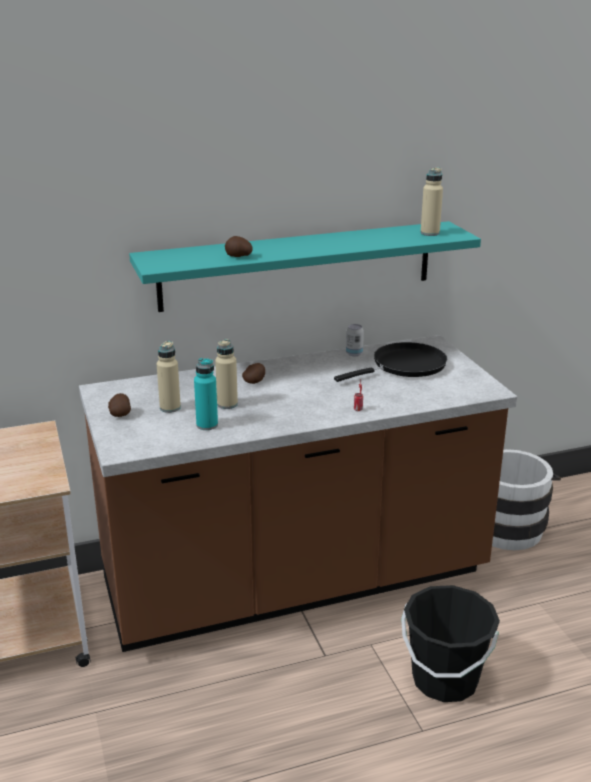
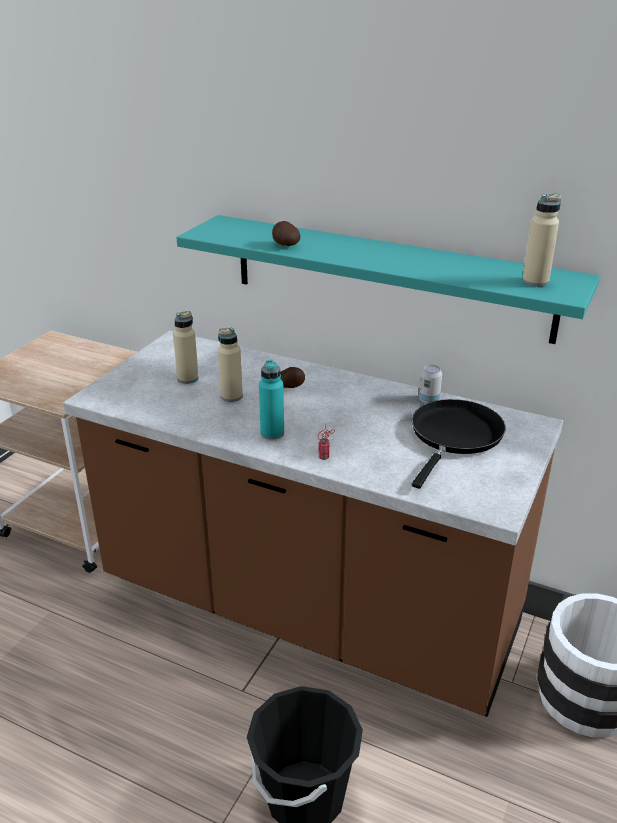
camera: 45 degrees right, 5 degrees up
(120, 414) = (148, 367): potato -> none
(207, 425) = (183, 407): turquoise bottle -> turquoise bottle (272, 433)
(404, 366) = (454, 436): black frying pan -> black frying pan turned 75 degrees counterclockwise

